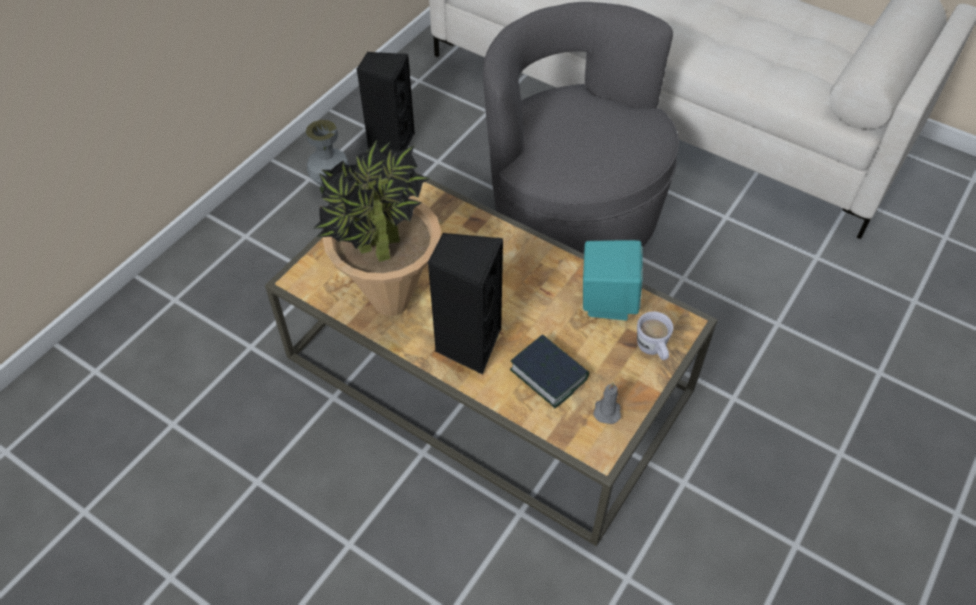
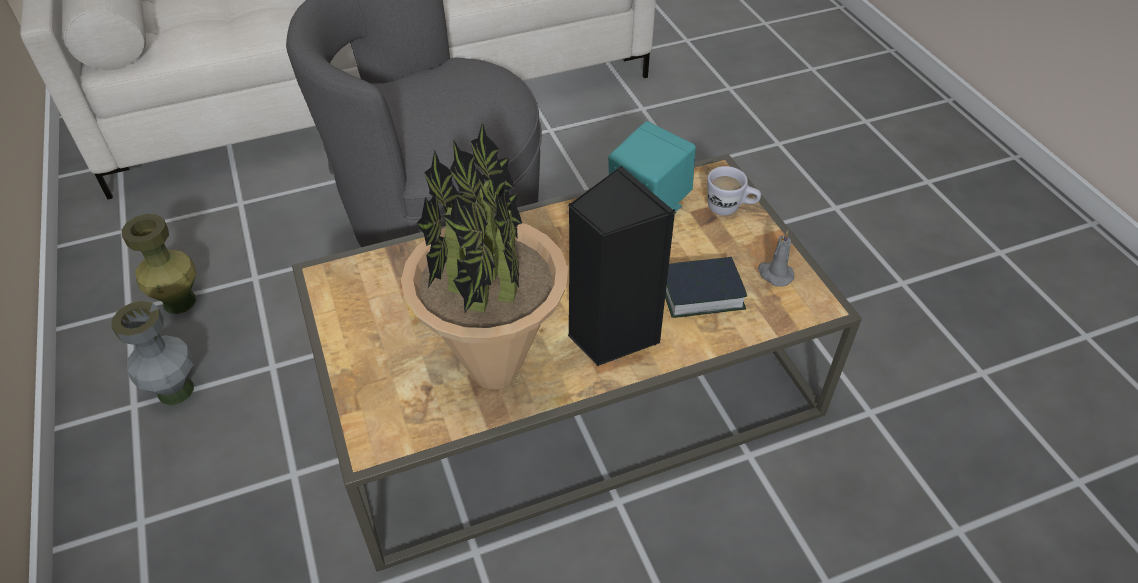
camera: 55 degrees left, 5 degrees down
(390, 143) = (179, 302): black speaker -> green vase

